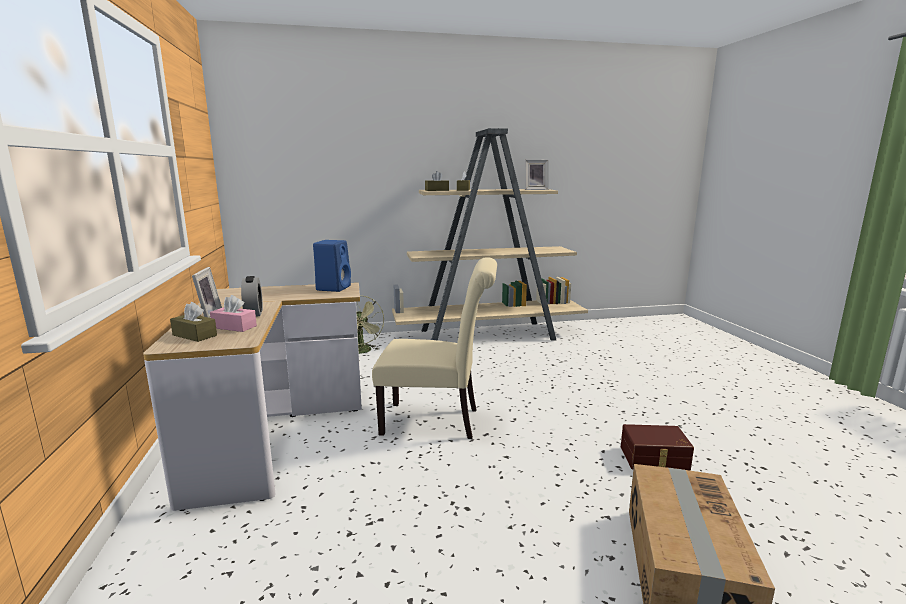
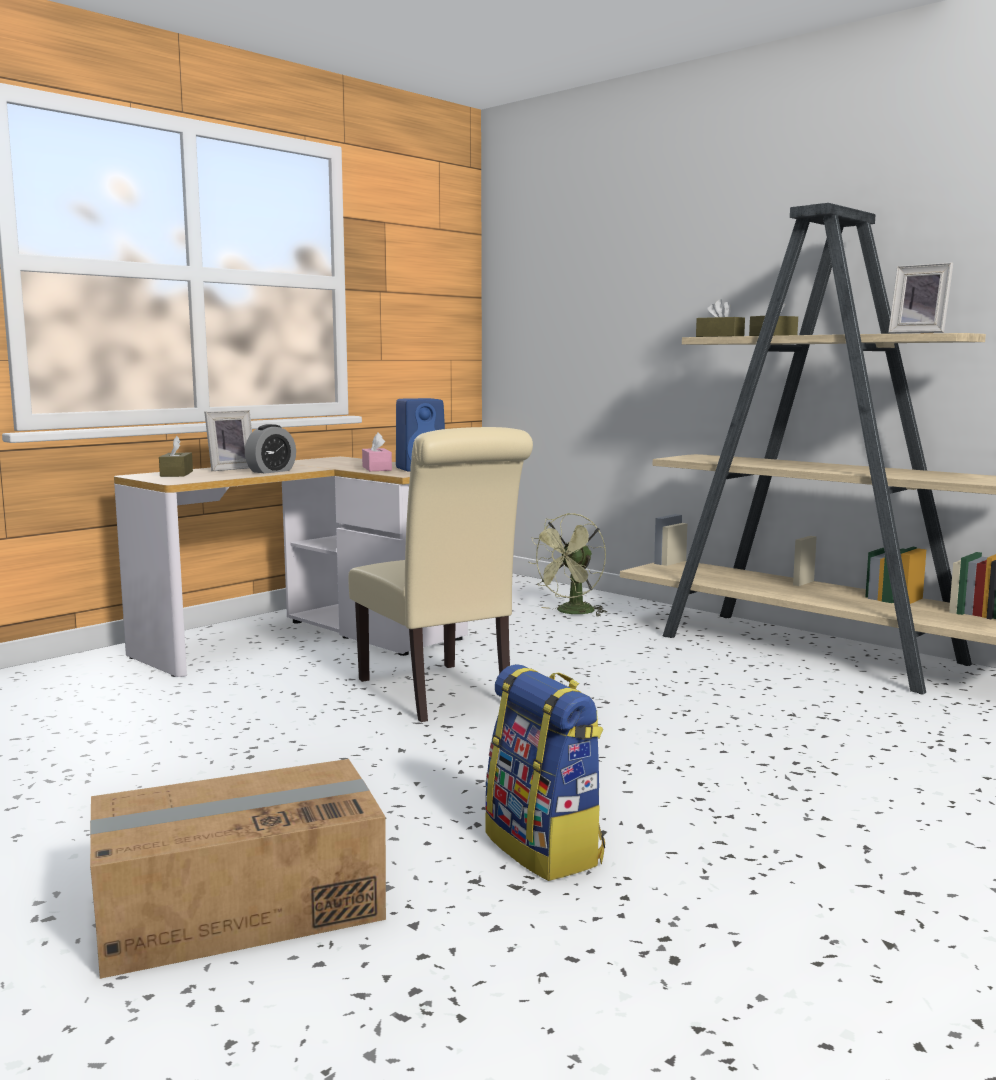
camera: 55 degrees right, 5 degrees down
(234, 327) = (217, 475): pink tissue box -> pink tissue box (377, 468)
(654, 459) = (546, 848): brown storage box -> backpack

